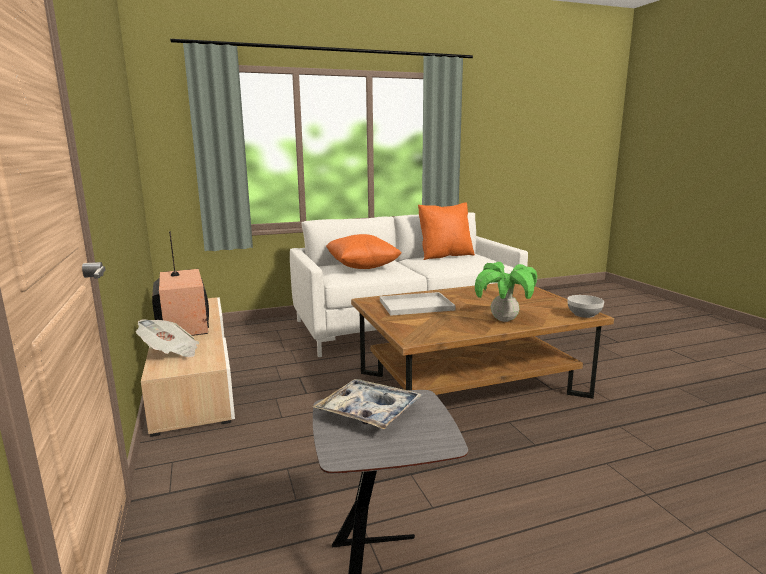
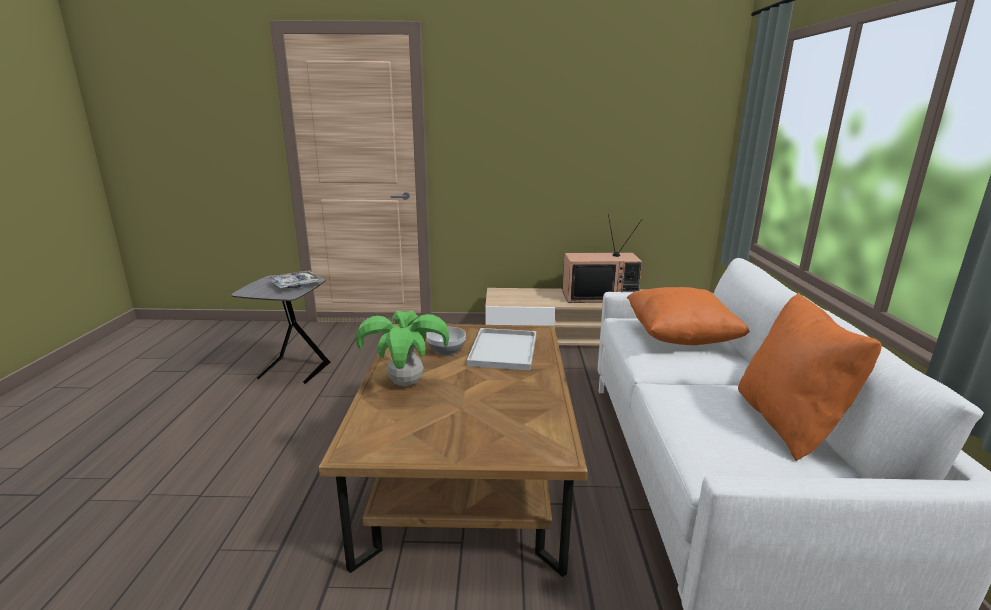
camera: 110 degrees right, 5 degrees up
(171, 352) = (531, 293): newspaper -> none
(583, 314) = (358, 444): bowl -> bowl (447, 350)

